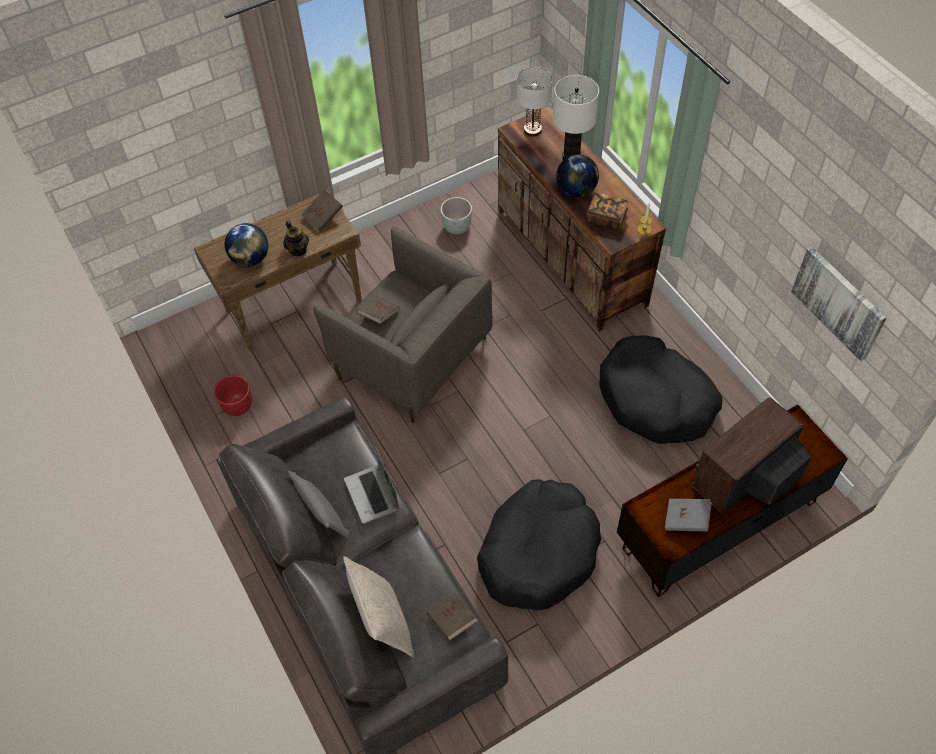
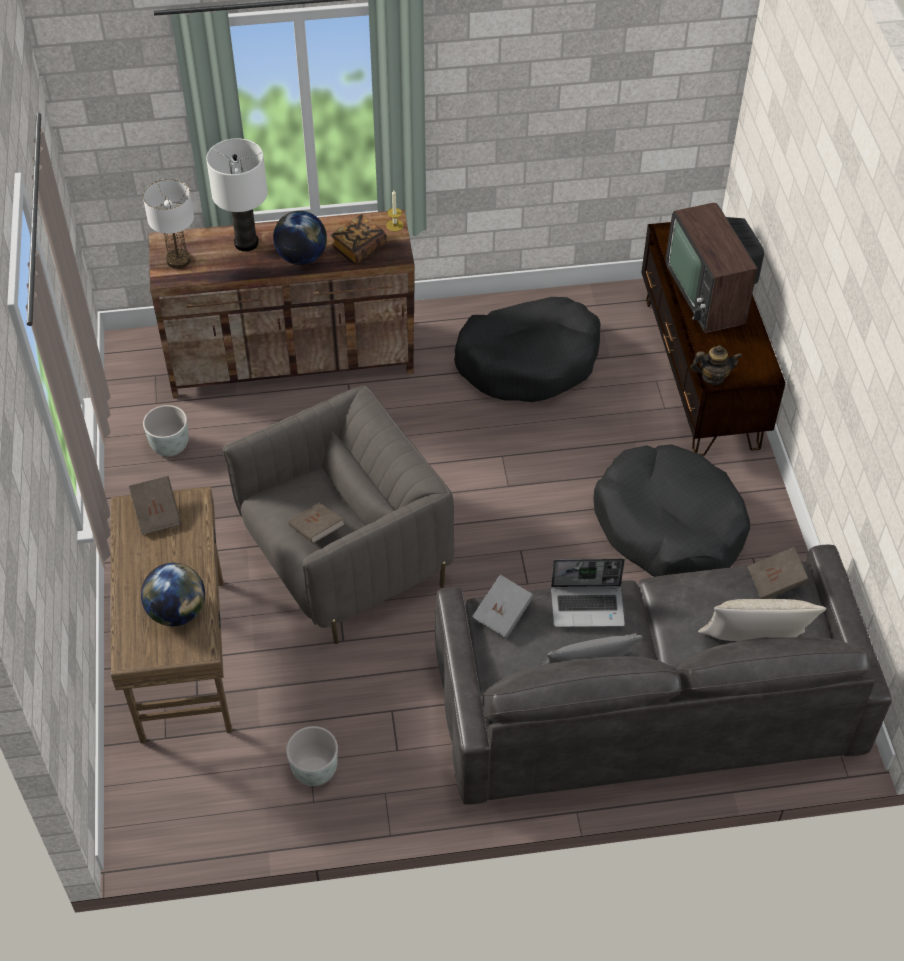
camera: 70 degrees left, 5 degrees down
(237, 406) = (314, 770): red planter -> grey planter
(298, 250) = (196, 556): teapot -> teapot (713, 377)
(686, 520) = (742, 351): grey book -> grey book (503, 614)
(839, 302) = (636, 96): picture -> none

